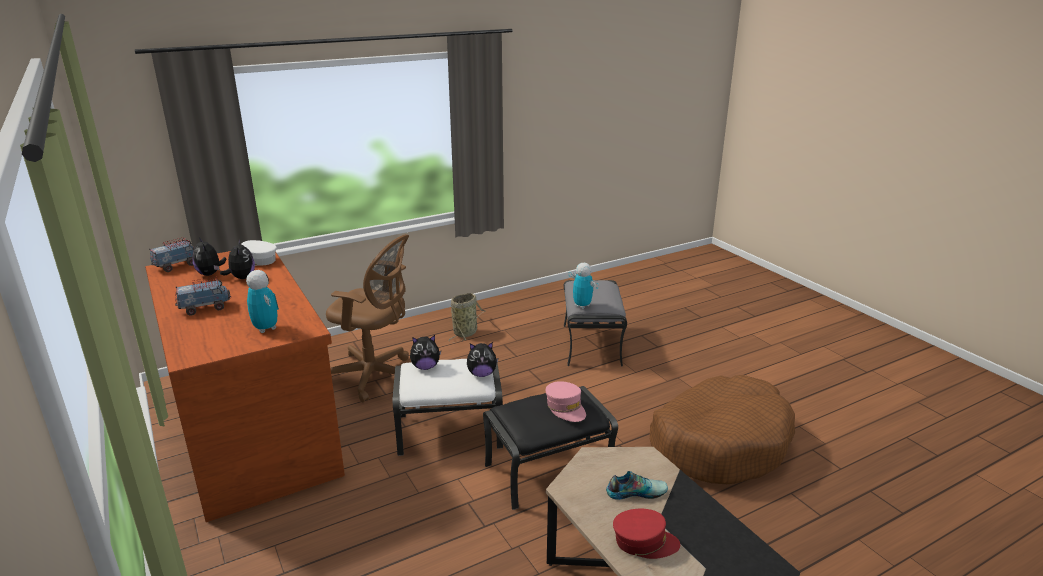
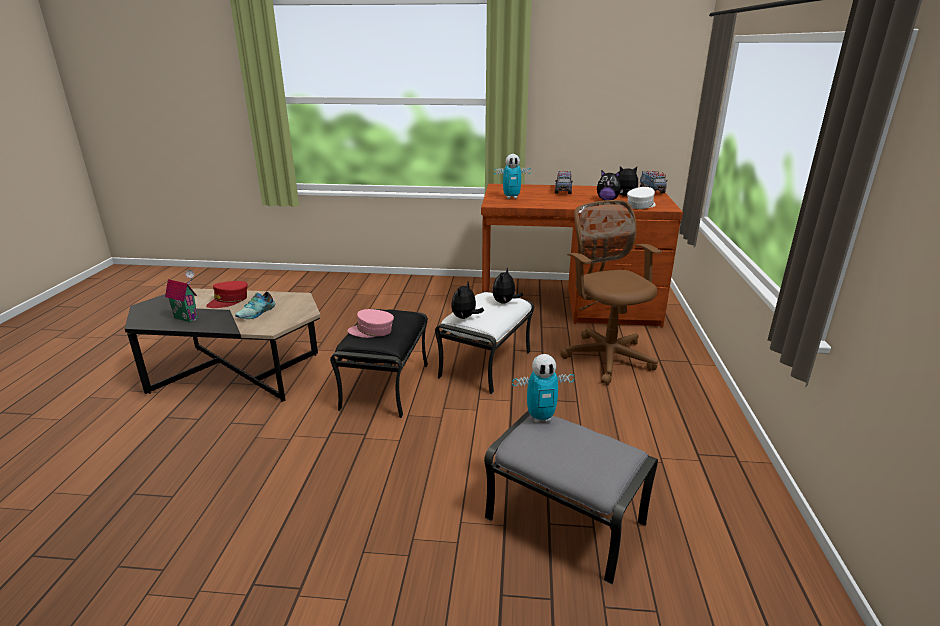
camera: 125 degrees right, 0 degrees up
(375, 376) = (606, 356): brown office chair -> brown office chair turned 105 degrees clockwise
(466, 332) = (671, 430): basket -> none
(715, 539) = (187, 317): none -> toy house
(719, 443) = (278, 498): brown dog bed -> none

